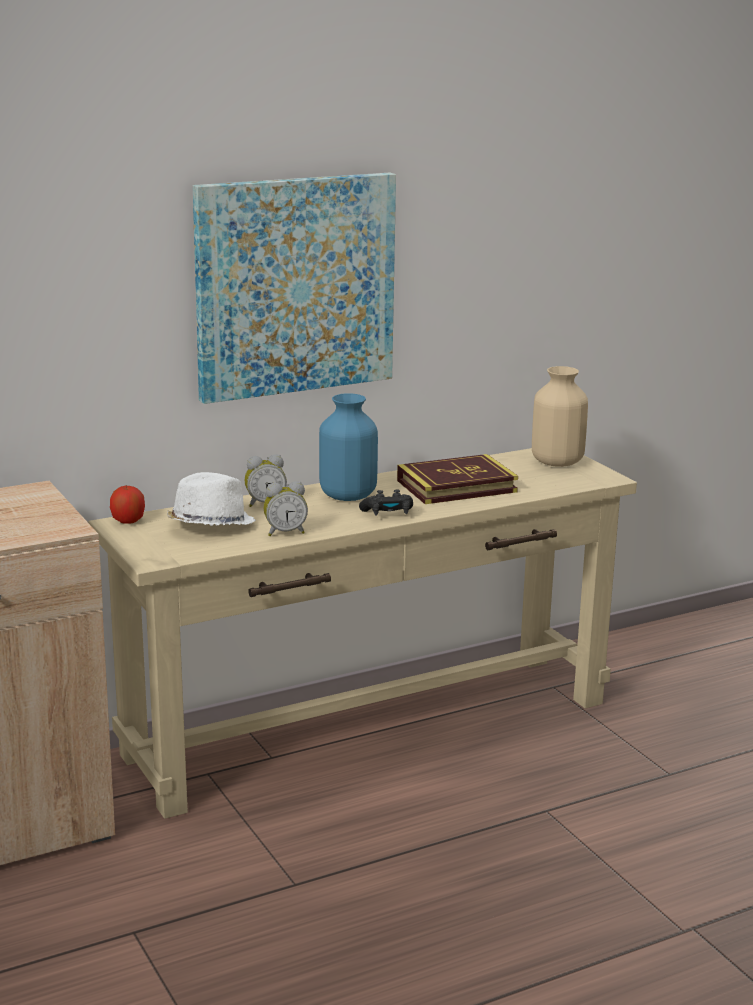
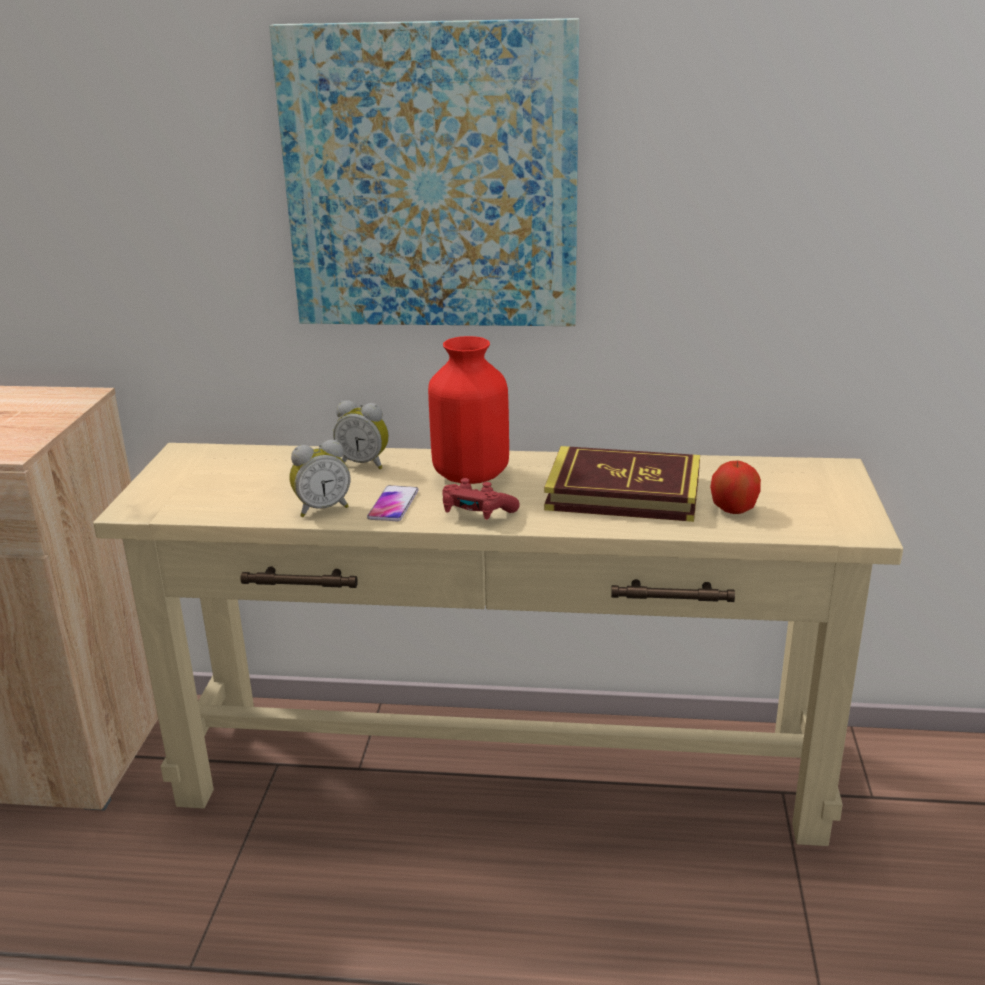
camera: 35 degrees right, 5 degrees up
(128, 521) = (198, 453): apple -> apple (733, 510)
(209, 525) = (263, 478): white hat -> none
(285, 532) = (322, 508): alarm clock -> alarm clock turned 45 degrees counterclockwise
(327, 521) = (393, 505): none -> phone
(348, 496) = (470, 475): blue vase -> red vase
(388, 514) = (476, 513): black game controller -> red game controller
(558, 462) = (817, 487): beige vase -> none

